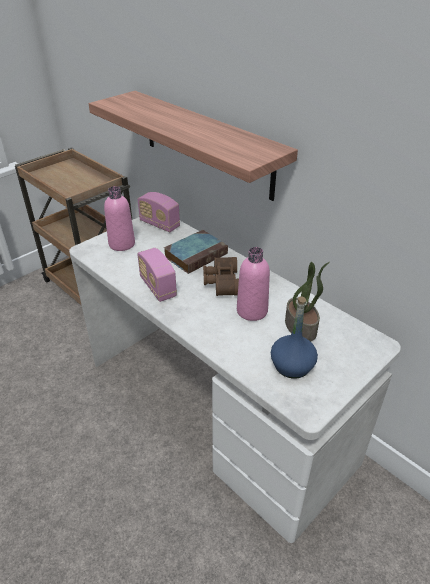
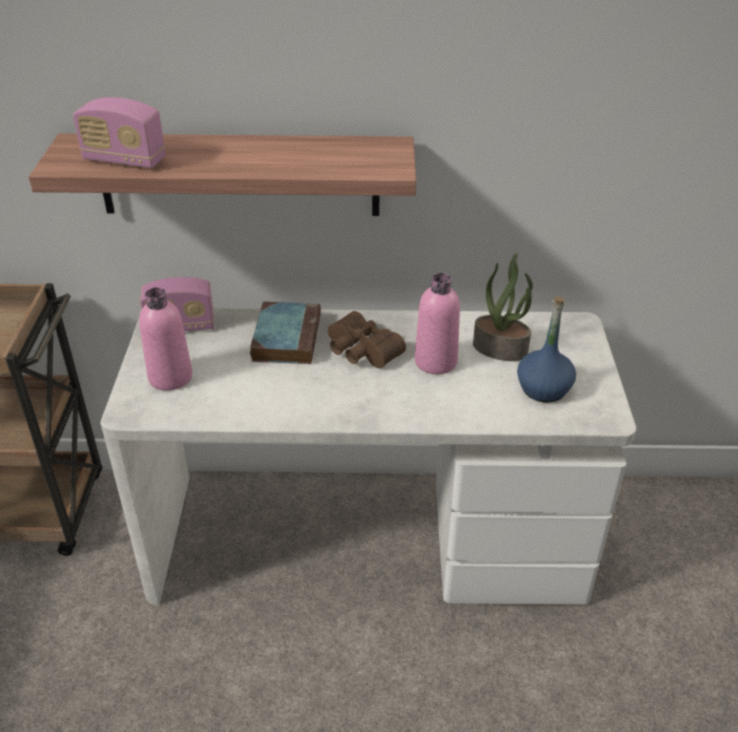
camera: 45 degrees left, 0 degrees up
(158, 287) = (300, 399): radio -> radio (124, 160)

